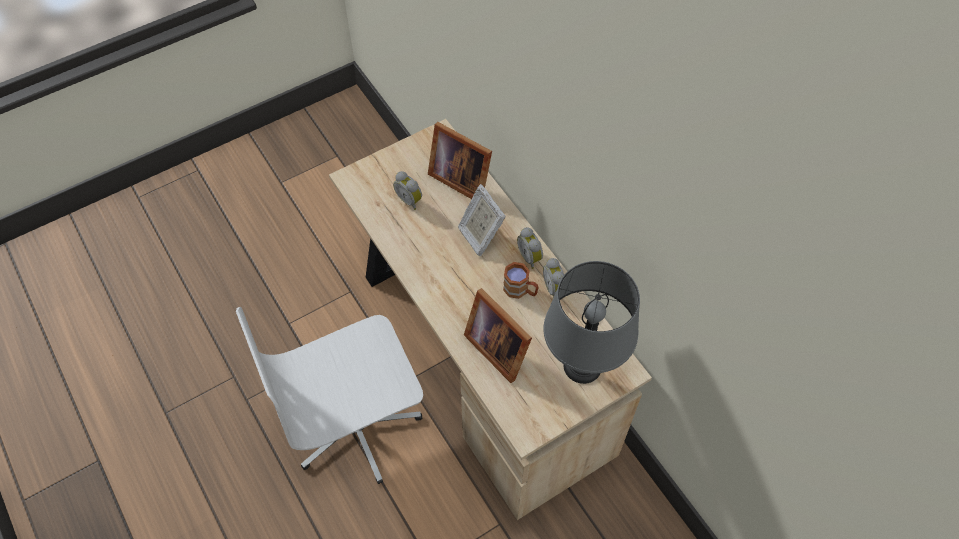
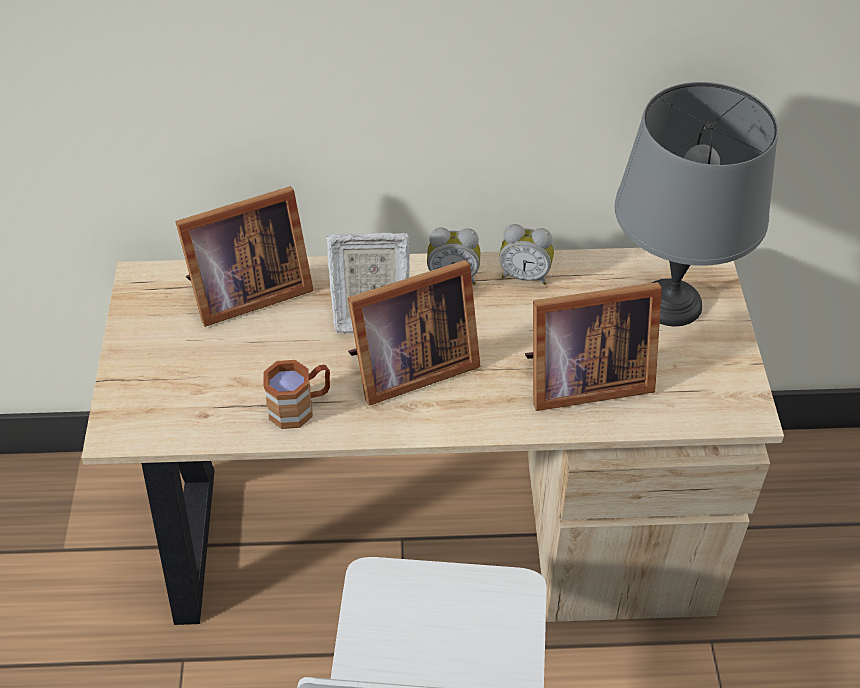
camera: 60 degrees left, 10 degrees down
(410, 200) = (233, 370): alarm clock -> none
(457, 267) = (407, 367): none -> picture frame
(520, 290) = (502, 313): brown mug -> brown mug (300, 407)

